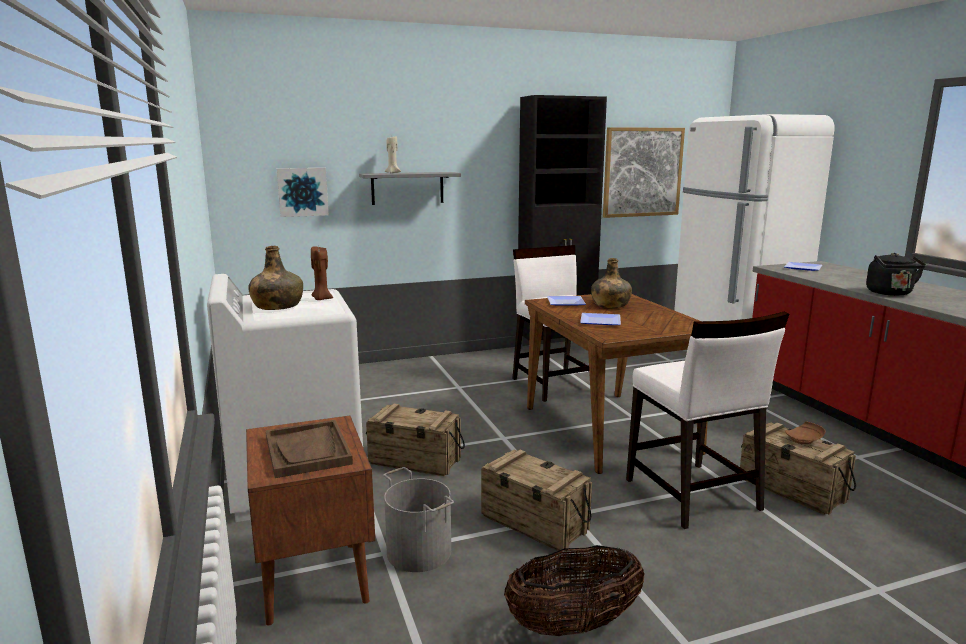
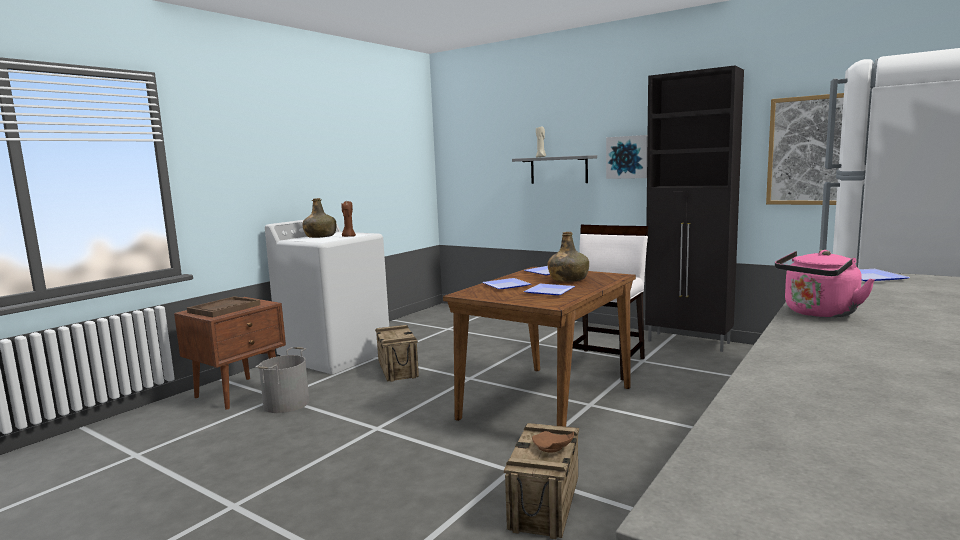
camera: 55 degrees right, 5 degrees down
(302, 192) = (486, 173): picture -> picture (627, 157)
(533, 523) = (352, 420): crate -> none
(574, 625) = (236, 464): basket -> none
(650, 317) = (551, 291): none -> plate
(692, 495) = (465, 460): white chair -> none
(890, 293) = (818, 313): black kettle -> pink kettle

